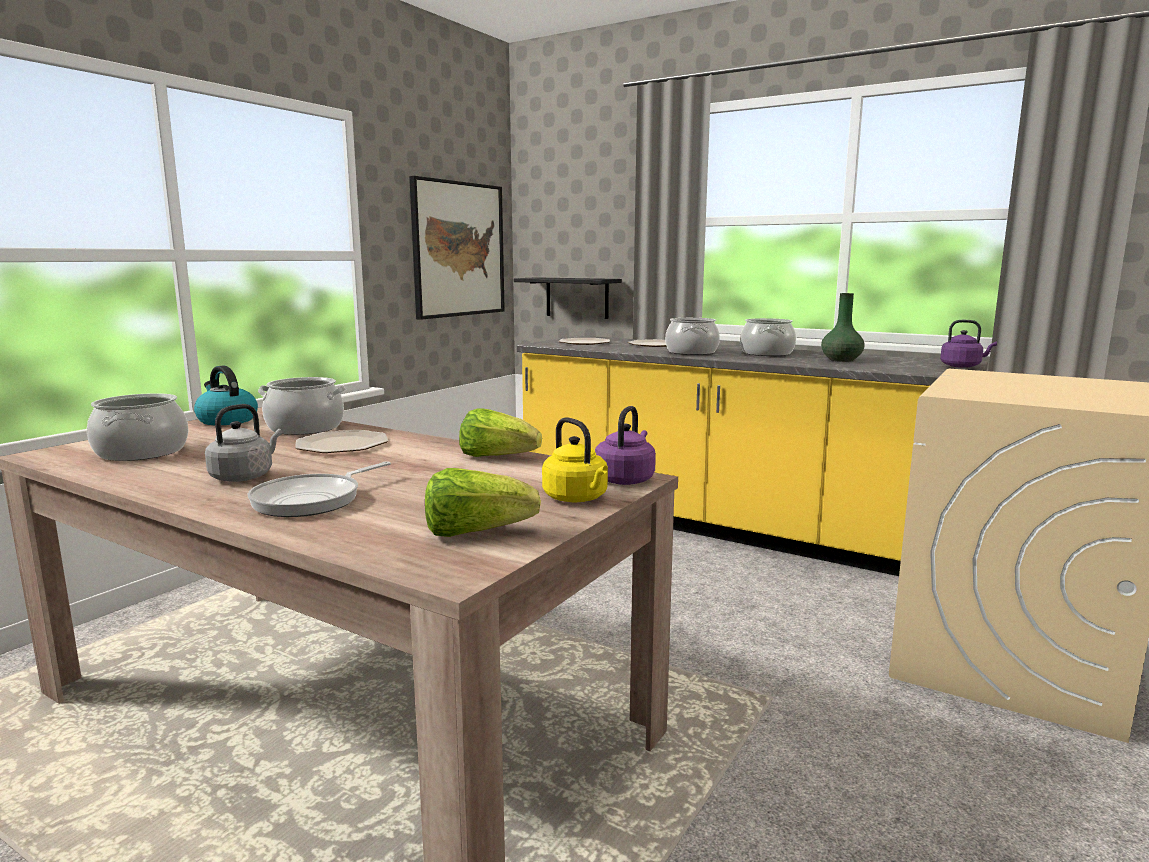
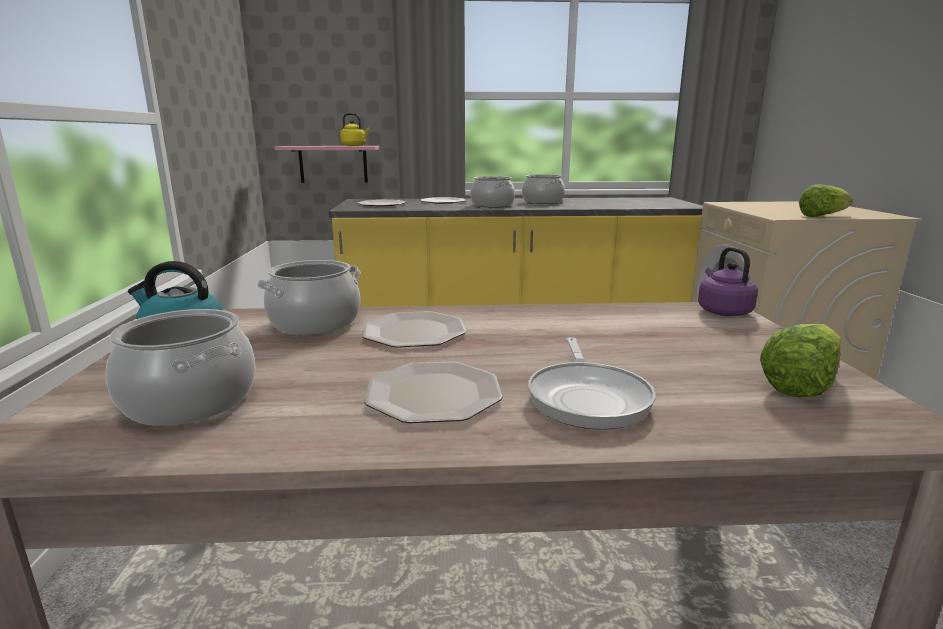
camera: 35 degrees left, 5 degrees up
(244, 476) = (432, 393): grey kettle -> plate
(458, 249) = (223, 116): picture -> none
(497, 457) = (585, 314): lettuce -> lettuce (821, 216)
(577, 297) = (333, 164): black shelf -> pink shelf
(577, 498) = (751, 334): yellow kettle -> yellow kettle (355, 145)
(841, 360) = (602, 202): green vase -> none
(962, 366) = (675, 201): purple kettle -> none

